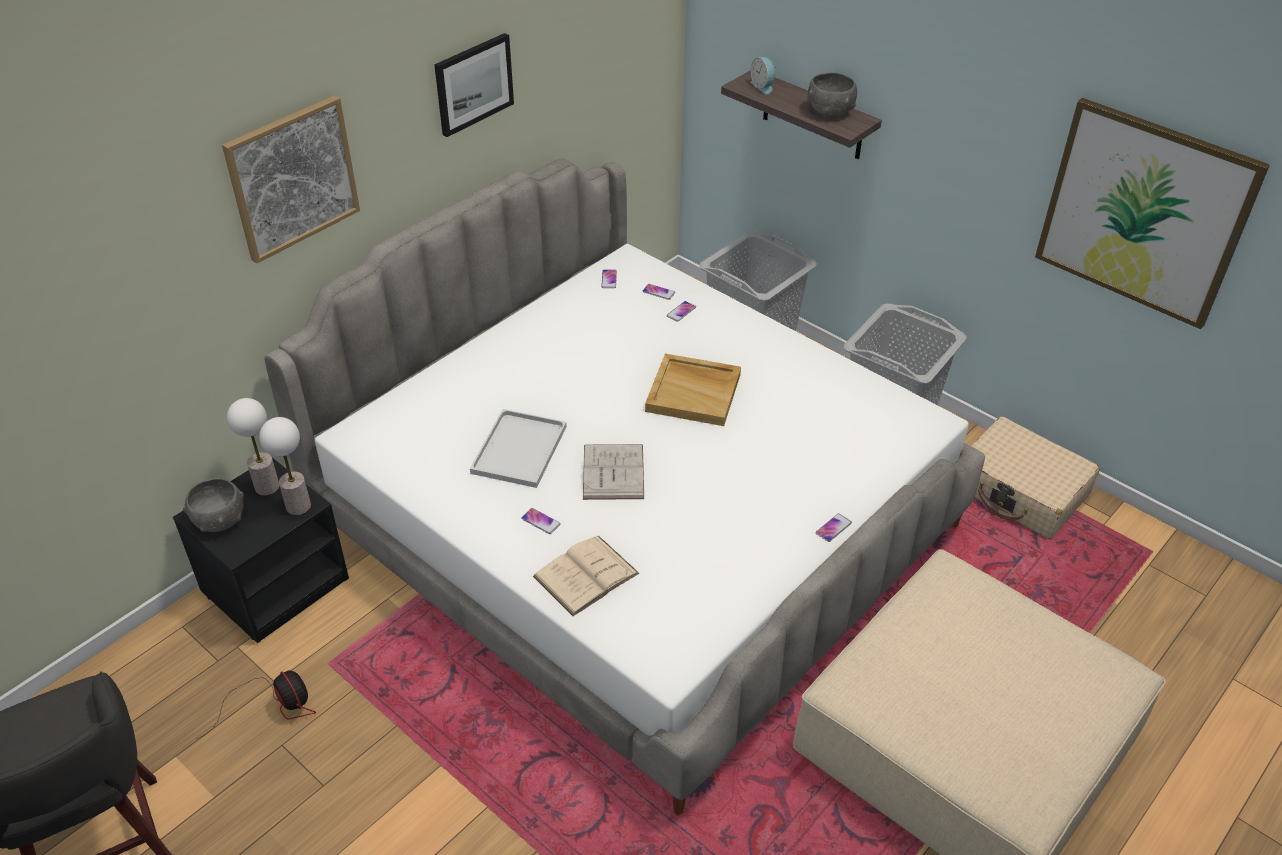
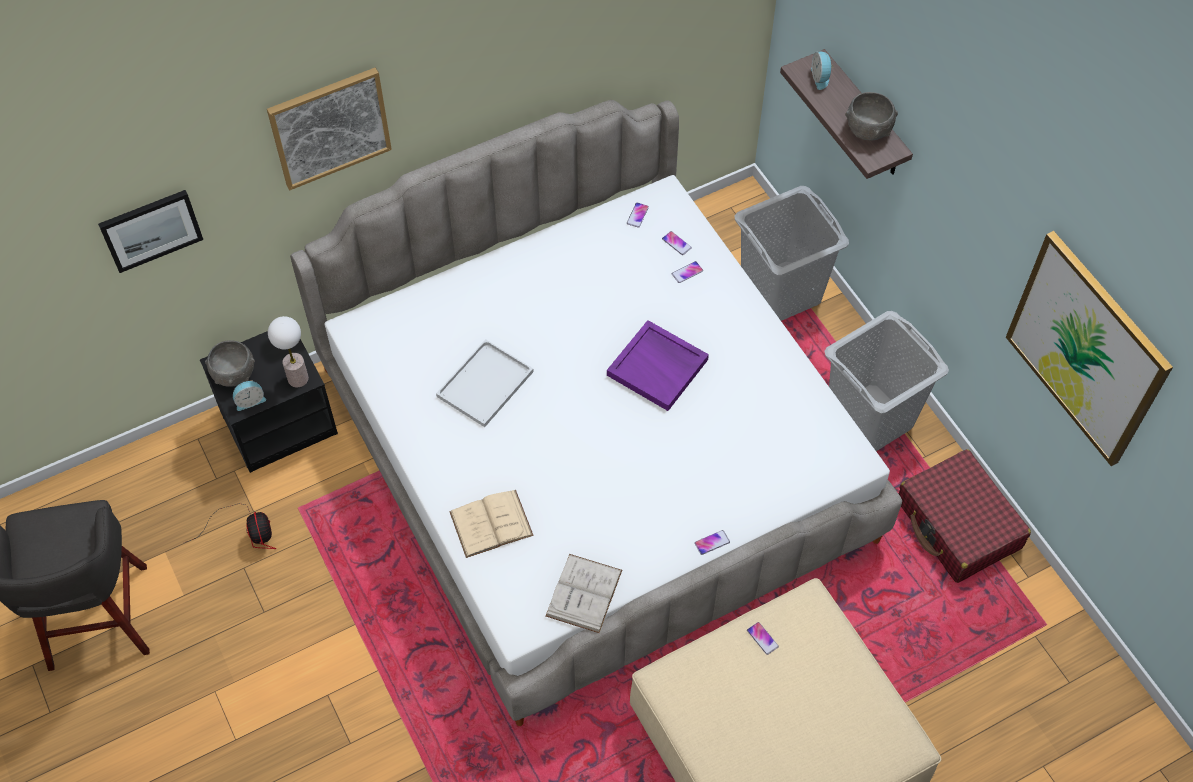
camera: 20 degrees right, 15 degrees up
(247, 541) = (250, 400): none -> alarm clock
(267, 487) = (279, 352): table lamp -> none
(473, 84) = (520, 47): picture -> picture (151, 229)
(541, 521) = (475, 461): phone -> phone (762, 638)
(613, 471) = (553, 430): white book -> white book (584, 593)
(694, 392) = (658, 367): beige tray -> purple tray
(1021, 491) = (958, 525): beige suitcase -> red suitcase

